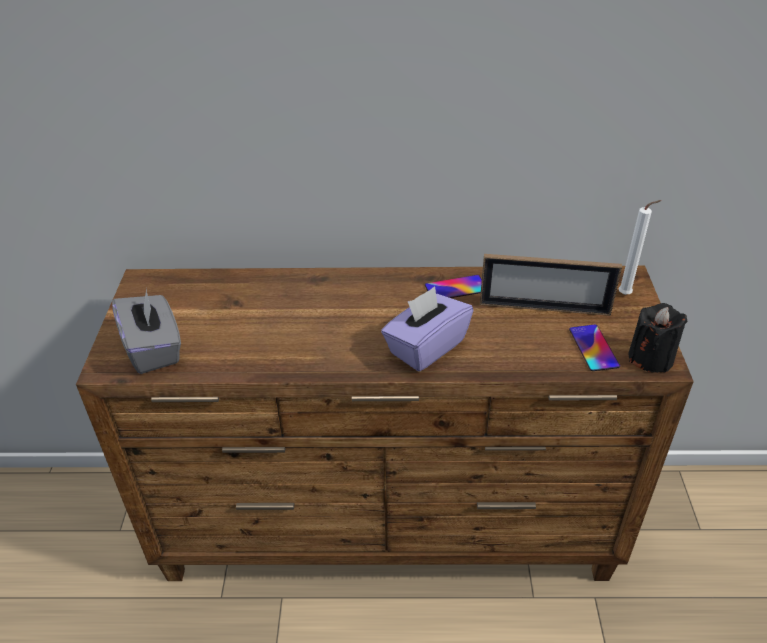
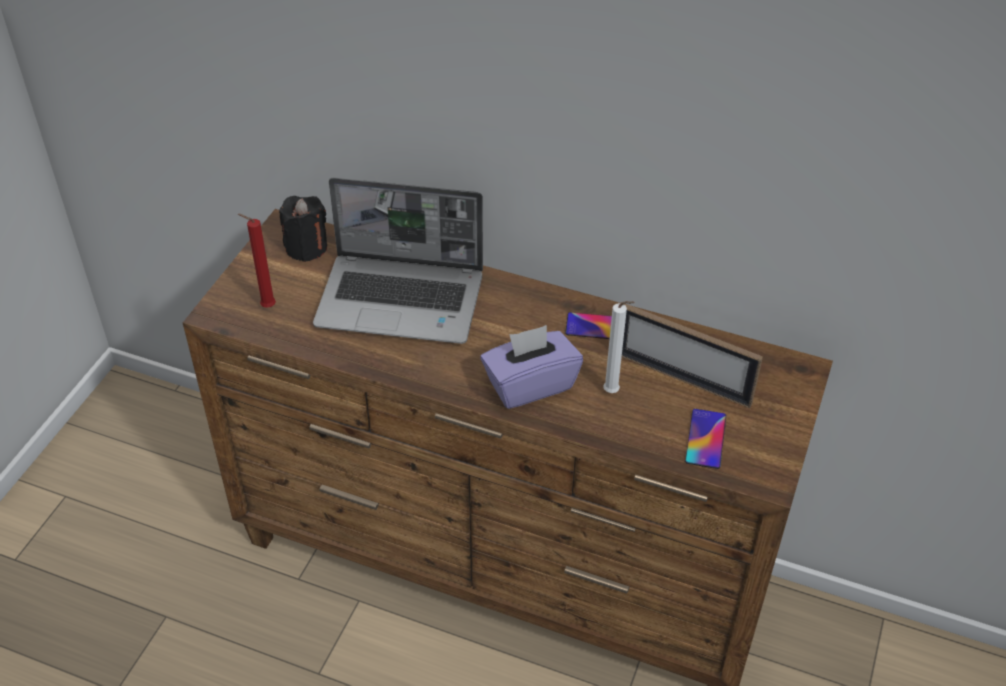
camera: 20 degrees right, 5 degrees up
(154, 349) = (266, 307): grey tissue box -> red candle
(278, 311) = (403, 300): none -> laptop
(626, 295) = (785, 390): white candle -> white candle (613, 392)
(650, 358) = (760, 469): black candle -> black candle (306, 247)

